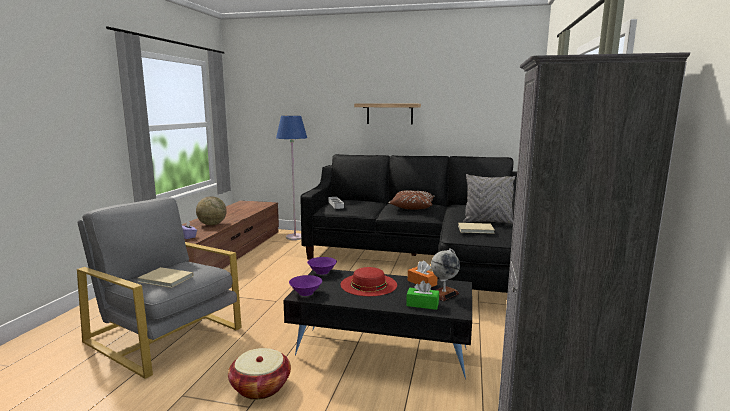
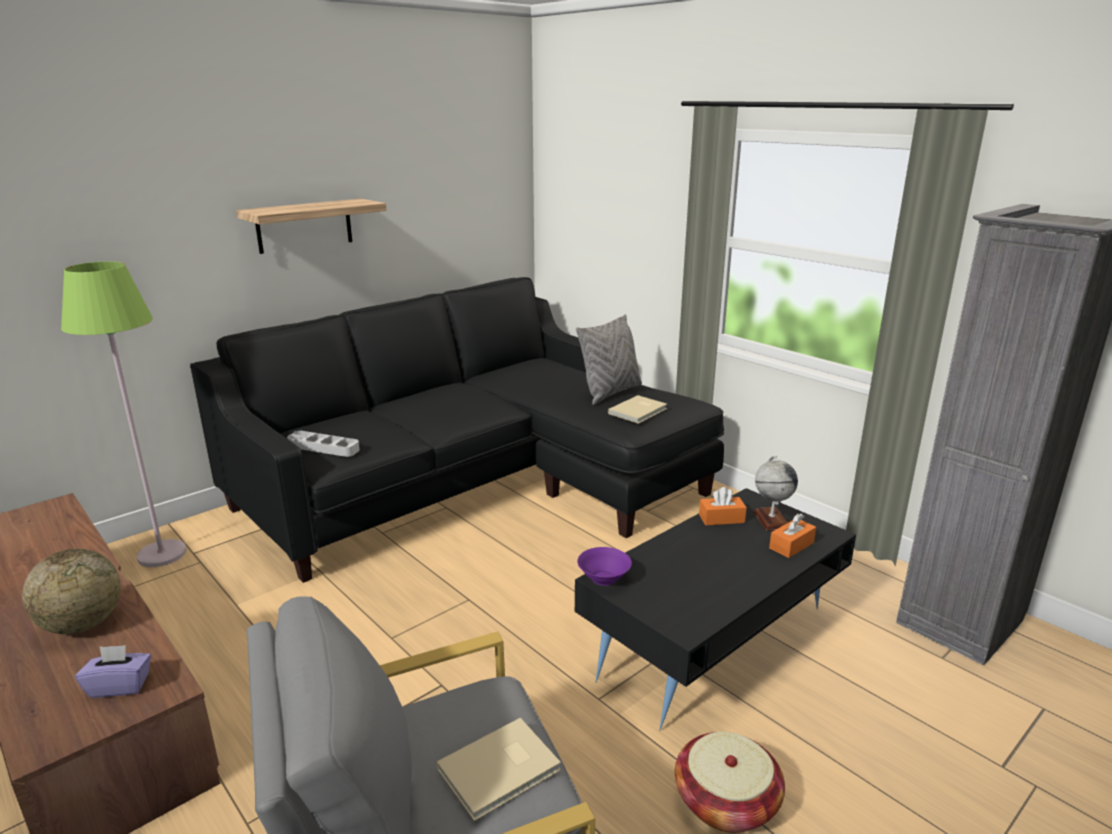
camera: 55 degrees left, 10 degrees up
(295, 237) = (161, 554): blue floor lamp -> green floor lamp
(305, 292) = (677, 621): purple bowl -> none
(368, 284) = (693, 558): red hat -> none
(412, 207) = (450, 403): brown pillow -> none
(422, 304) = (791, 545): green tissue box -> orange tissue box

